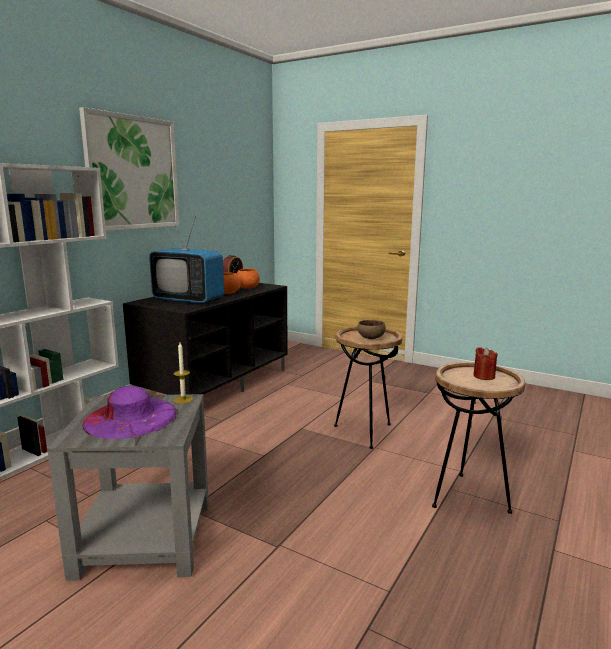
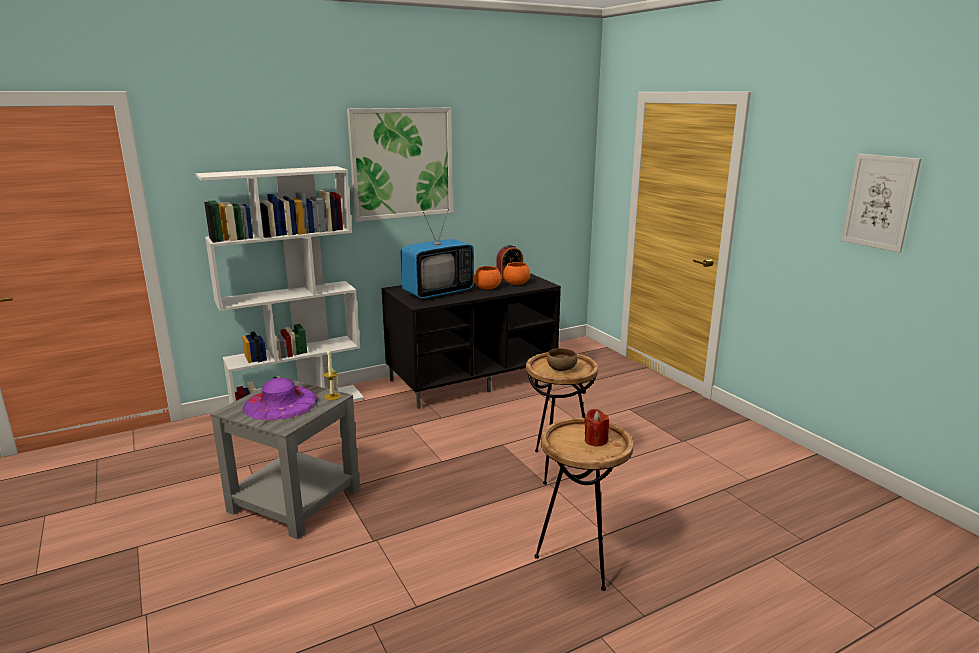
camera: 30 degrees right, 5 degrees up
(188, 300) = (438, 293): television -> television turned 90 degrees counterclockwise
(547, 185) = (879, 202): none -> picture

